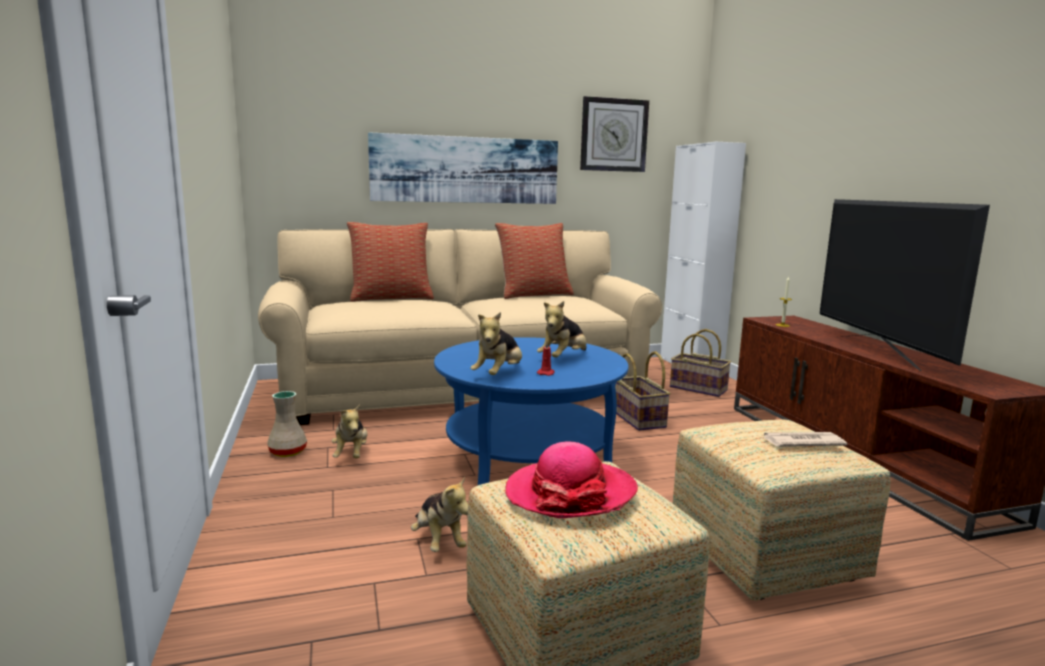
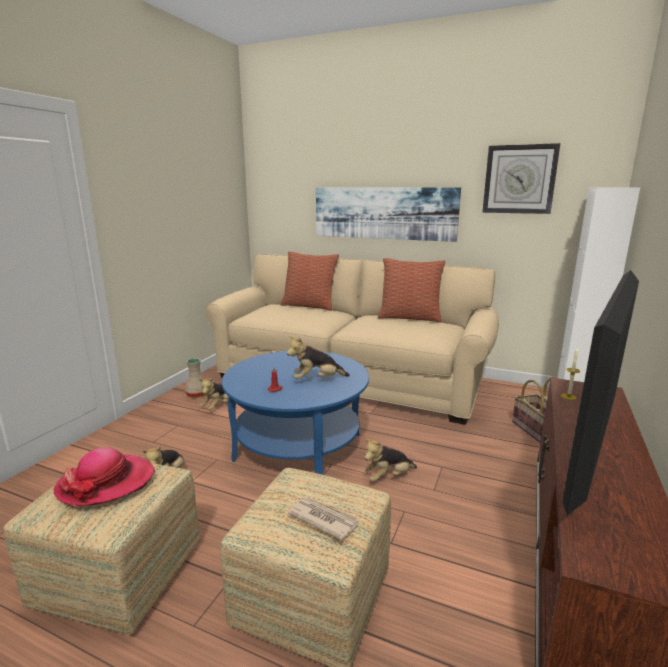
camera: 40 degrees right, 5 degrees up
(498, 374) = (247, 382): plush toy -> plush toy (388, 477)
(639, 419) = (431, 442): basket -> none

